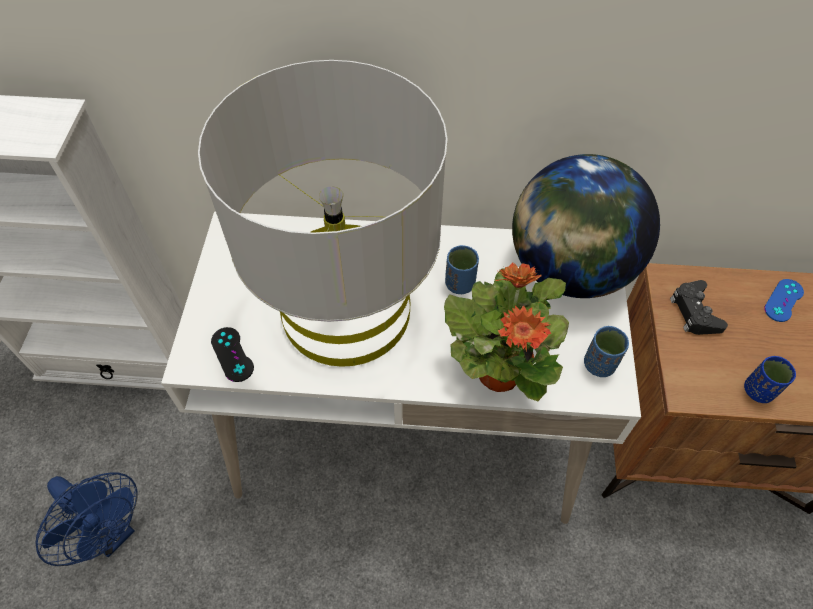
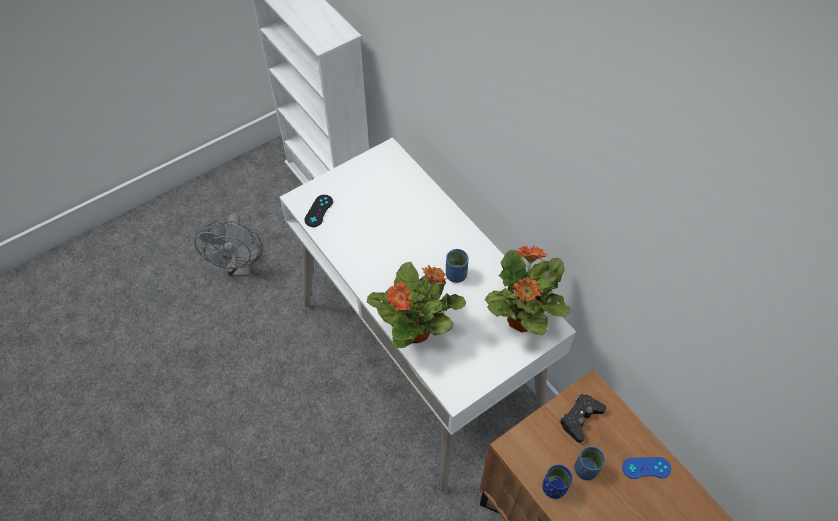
camera: 50 degrees right, 0 degrees up
(112, 532) = (240, 267): blue fan -> grey fan
(346, 310) = (388, 237): grey table lamp -> none
(568, 269) = (521, 321): globe -> potted plant
(599, 364) = (468, 376): blue cup -> blue cup (585, 469)

